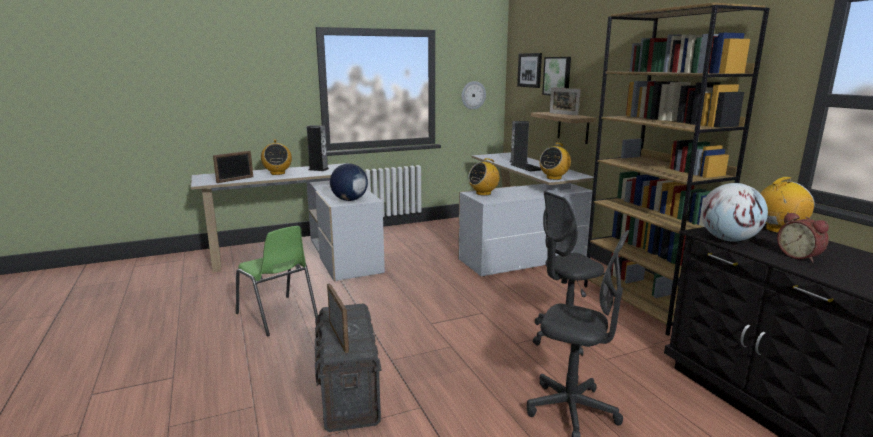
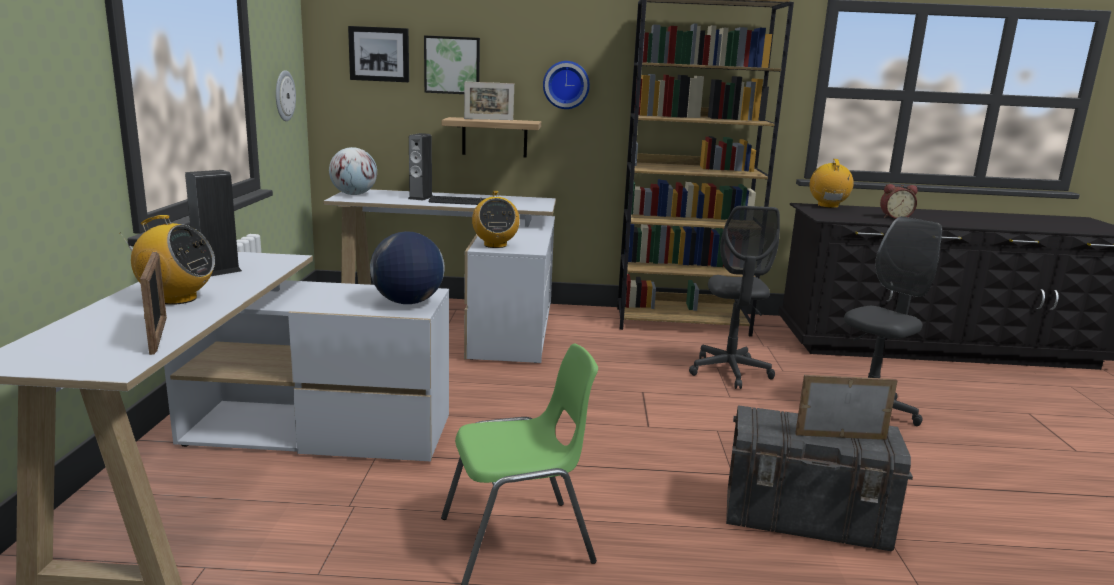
camera: 65 degrees left, 0 degrees up
(554, 178) = (535, 206): radio -> none
(611, 90) = (566, 85): none -> wall clock
(728, 240) = (848, 218): globe -> globe (354, 194)

